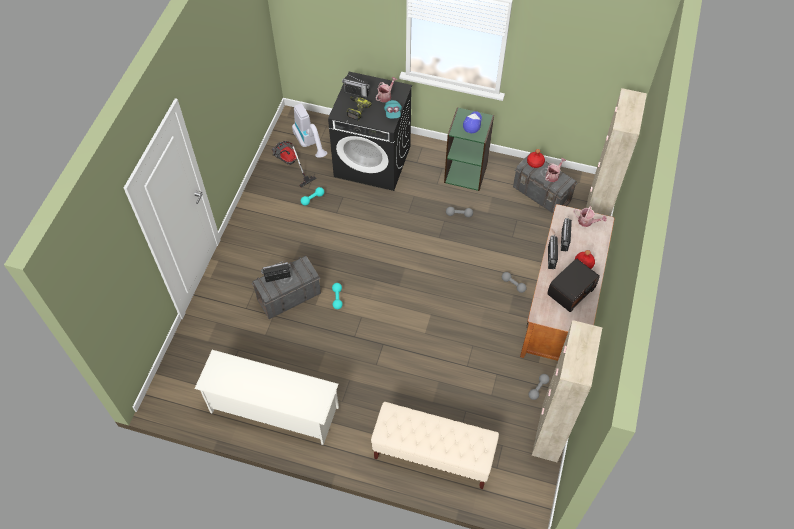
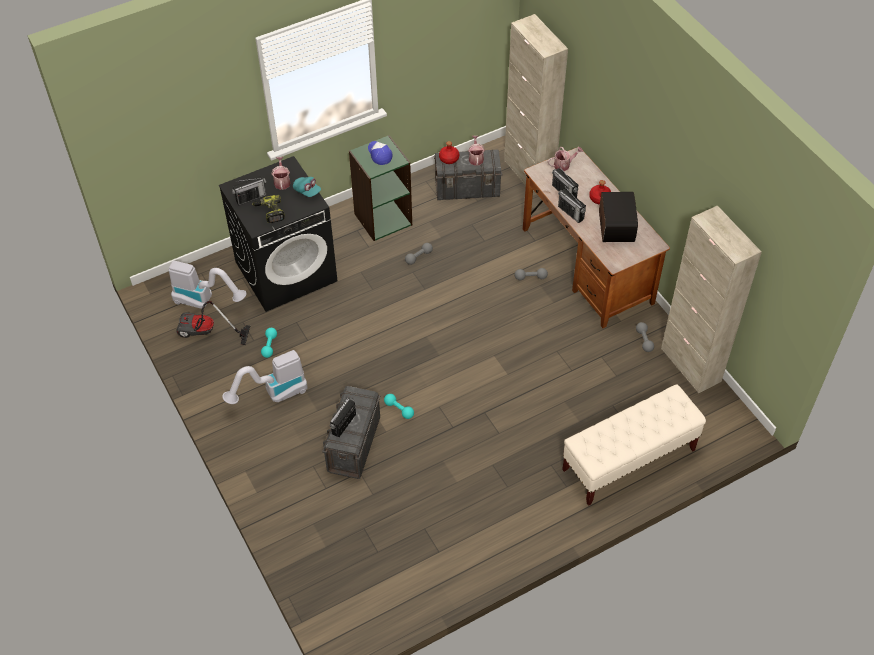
camera: 45 degrees left, 5 degrees down
(273, 410) = (458, 547): white shoe rack -> none
(281, 229) = (273, 395): none -> vacuum cleaner

